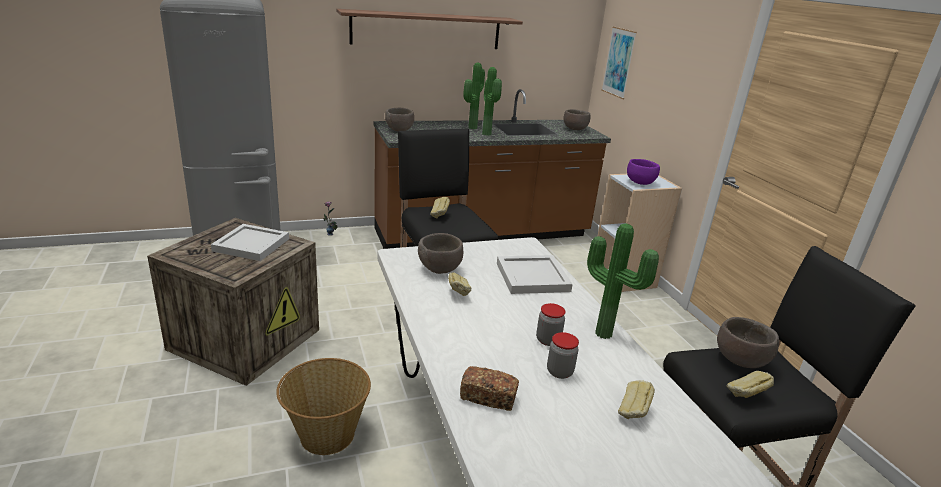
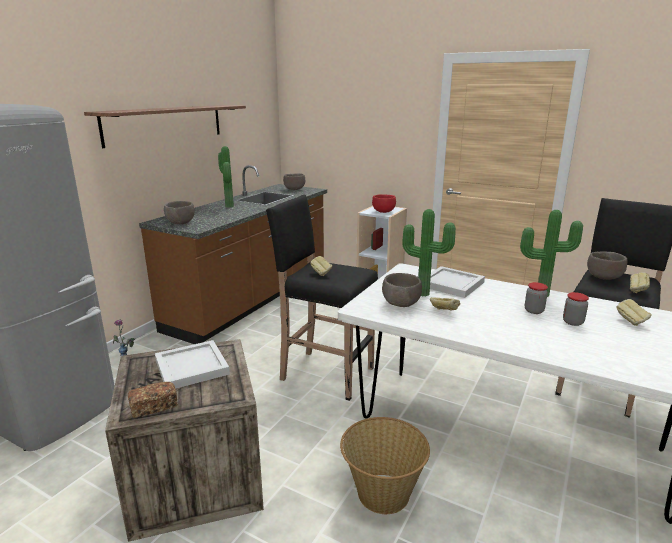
camera: 40 degrees left, 5 degrees down
(488, 134) = (251, 207): potted plant -> potted plant (424, 293)
(488, 397) = (583, 352): bread -> bread (154, 407)
(618, 62) = (308, 130): picture -> none
(640, 183) = (383, 212): purple bowl -> red bowl

